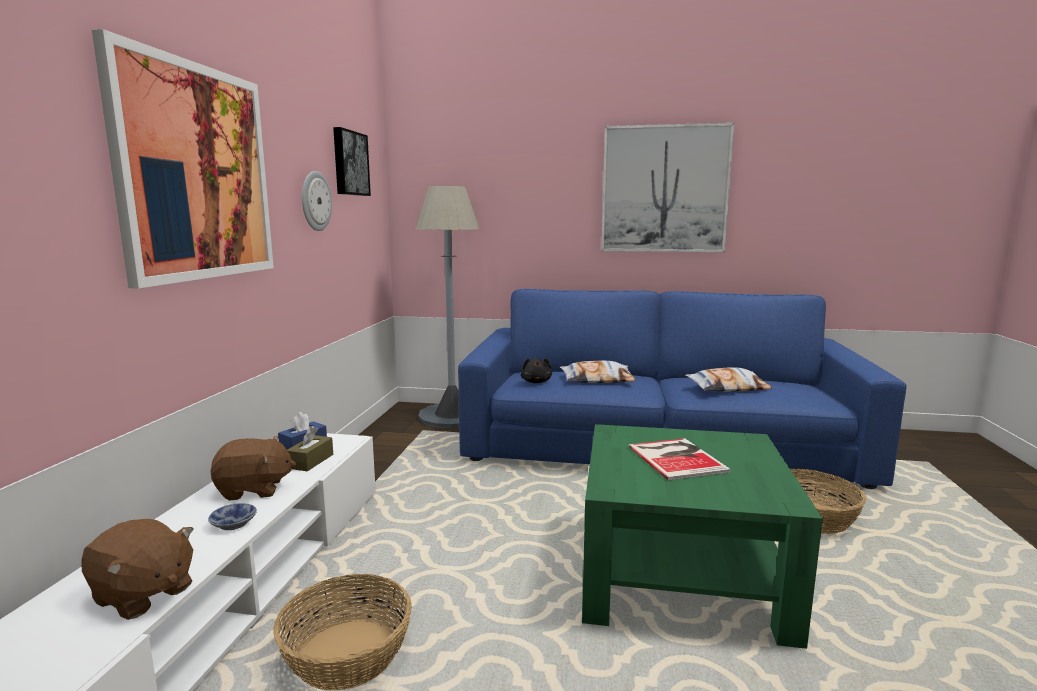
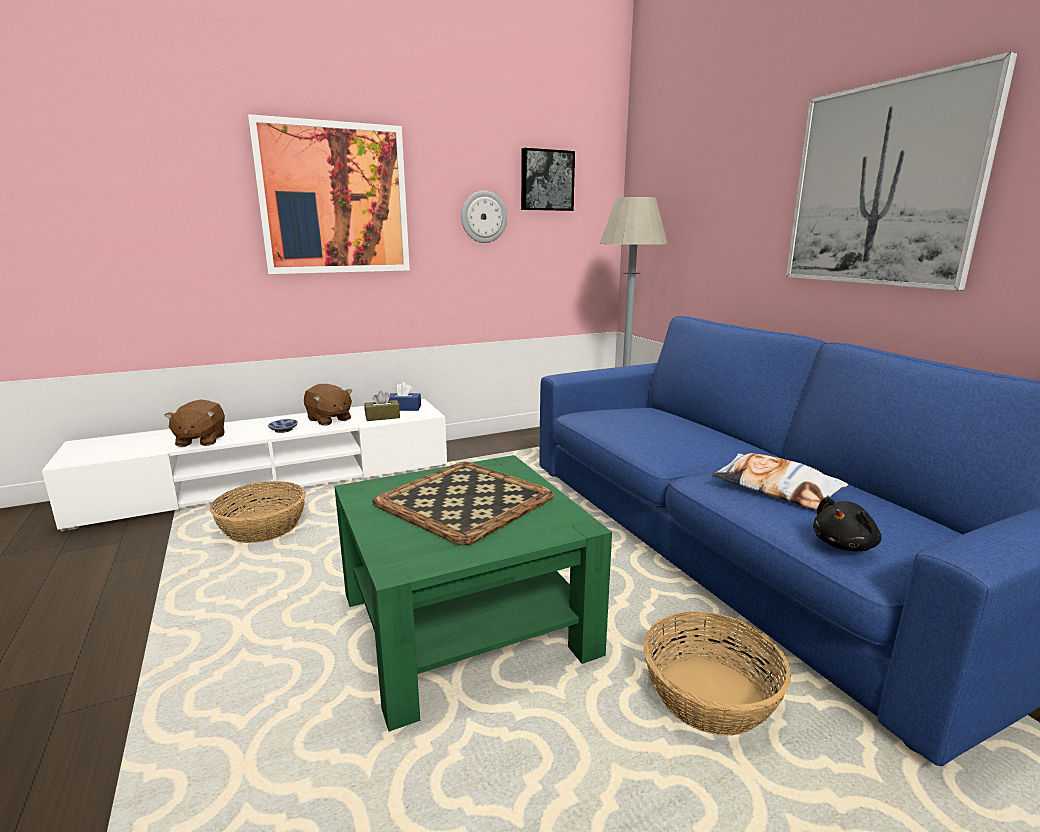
camera: 55 degrees right, 5 degrees up
(536, 382) = (607, 415): black plush toy -> black plush toy (844, 545)
(597, 379) = (662, 430): pillow -> none
(677, 458) = (466, 500): book -> tray

